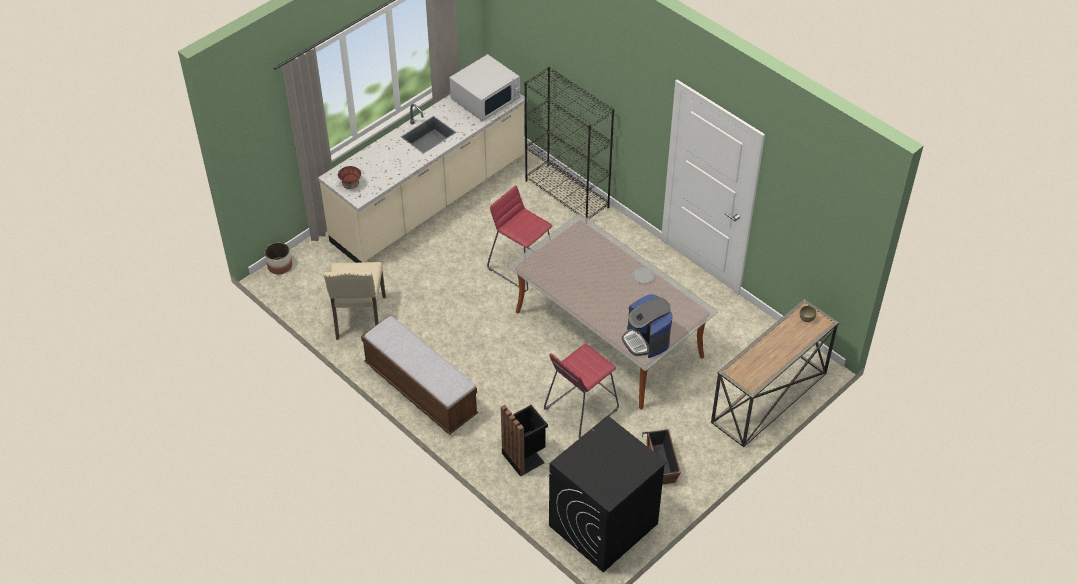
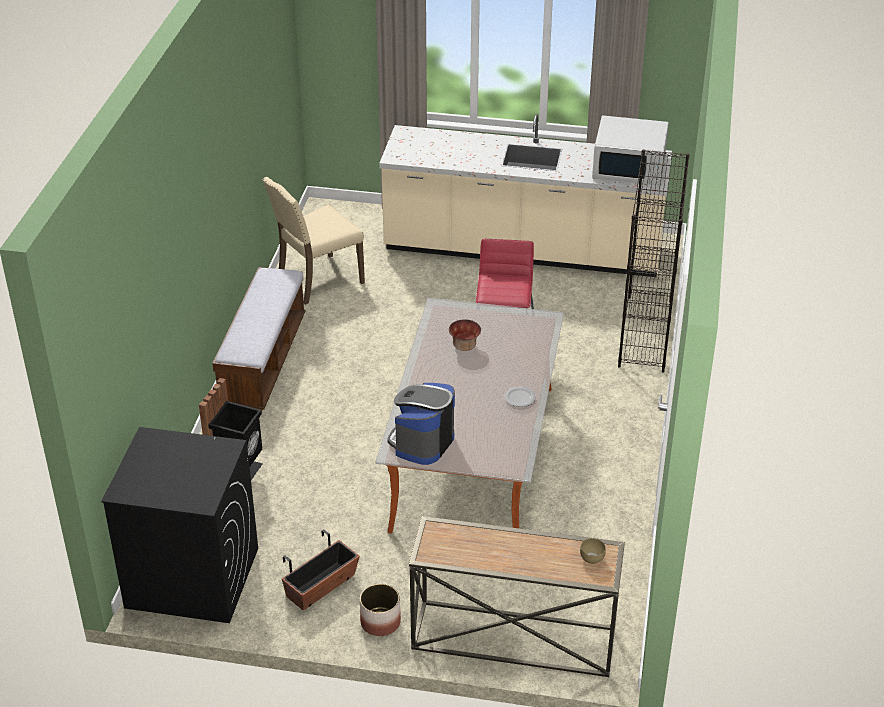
camera: 55 degrees right, 10 degrees down
(280, 266) = (335, 207): planter -> planter (380, 622)
(350, 185) = (406, 145): bowl -> bowl (464, 346)
(581, 410) = (342, 485): red stool -> none

